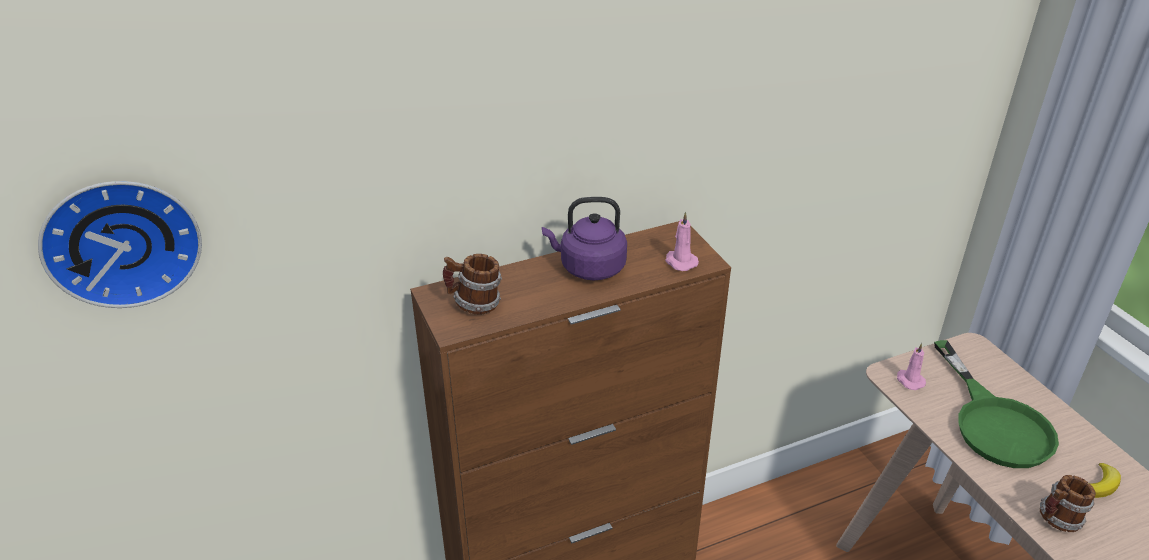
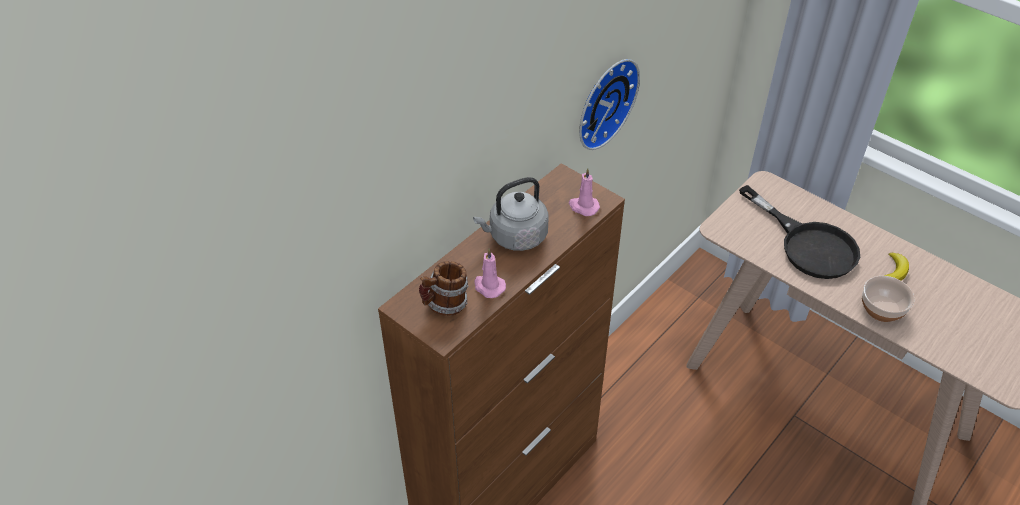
camera: 25 degrees left, 10 degrees up
(122, 240) = (153, 373): wall clock -> wall clock (603, 101)
(589, 268) = (515, 237): purple kettle -> grey kettle
(909, 380) = (735, 229): pink candle -> pink candle (488, 286)
(995, 422) = (808, 244): green frying pan -> black frying pan
(1058, 520) = (881, 309): mug -> bowl

